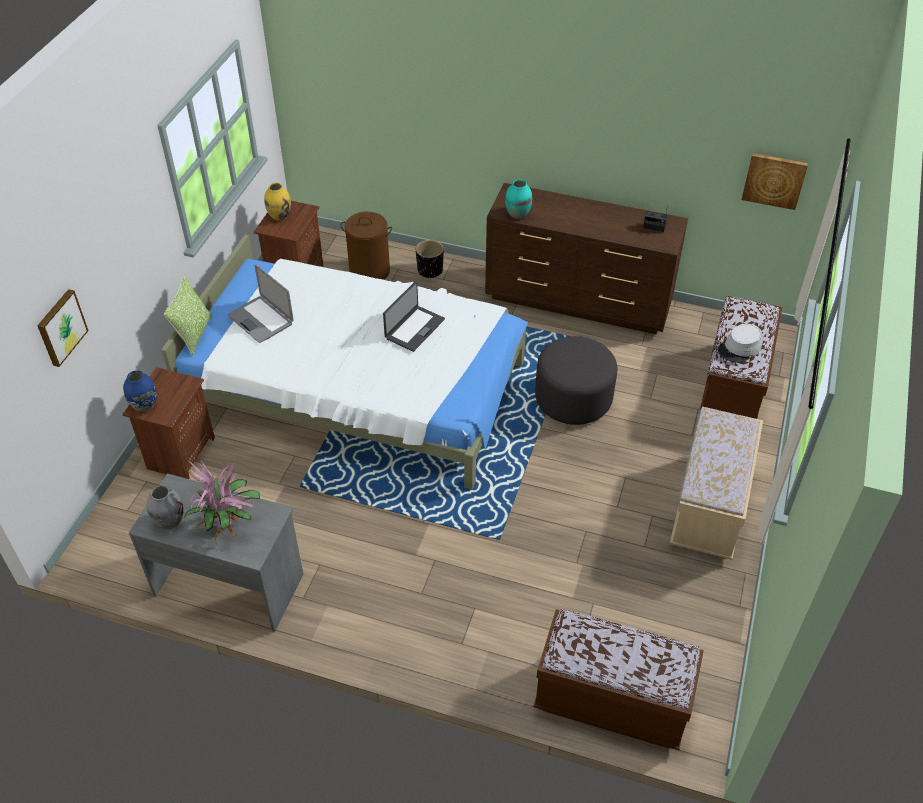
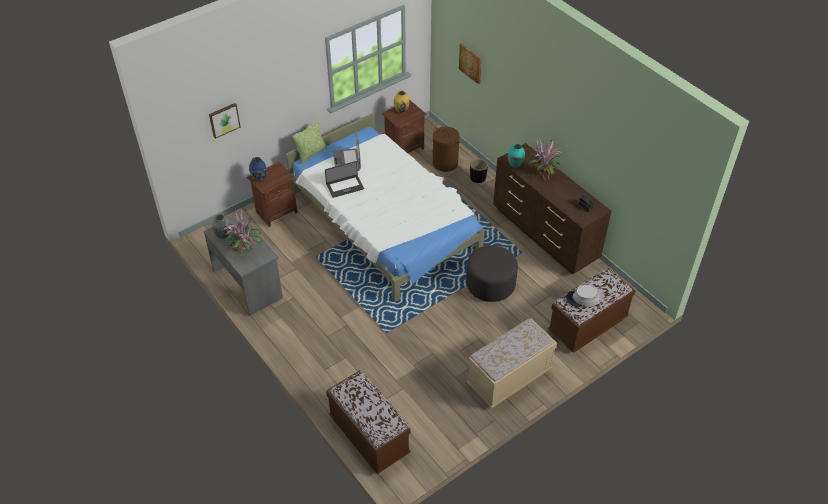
camera: 35 degrees right, 0 degrees up
(414, 328) = (415, 201): laptop -> laptop (345, 186)
(562, 209) = (543, 172): none -> potted plant
(774, 180) = (655, 208): picture -> picture (471, 63)

